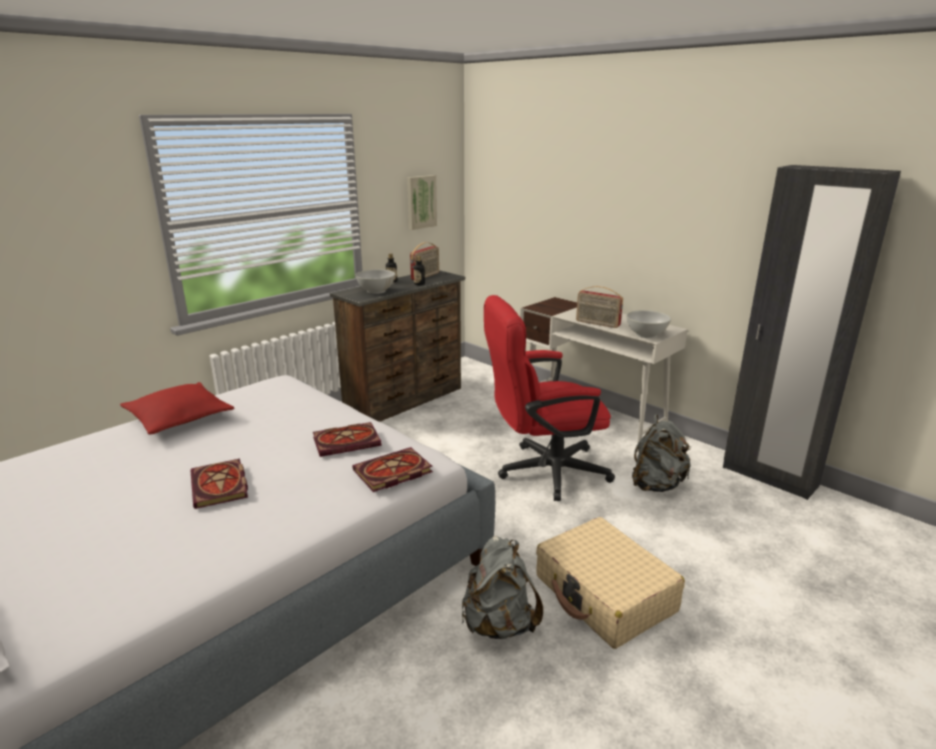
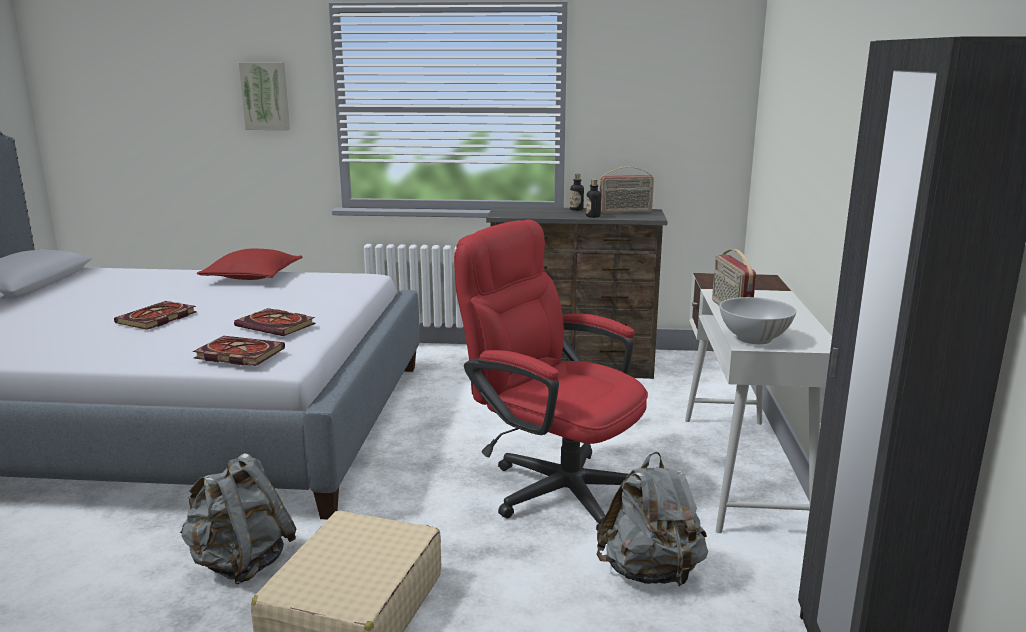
camera: 50 degrees right, 5 degrees down
(376, 291) = (532, 213): white bowl -> none
(420, 202) = (669, 118): picture -> picture (265, 96)

